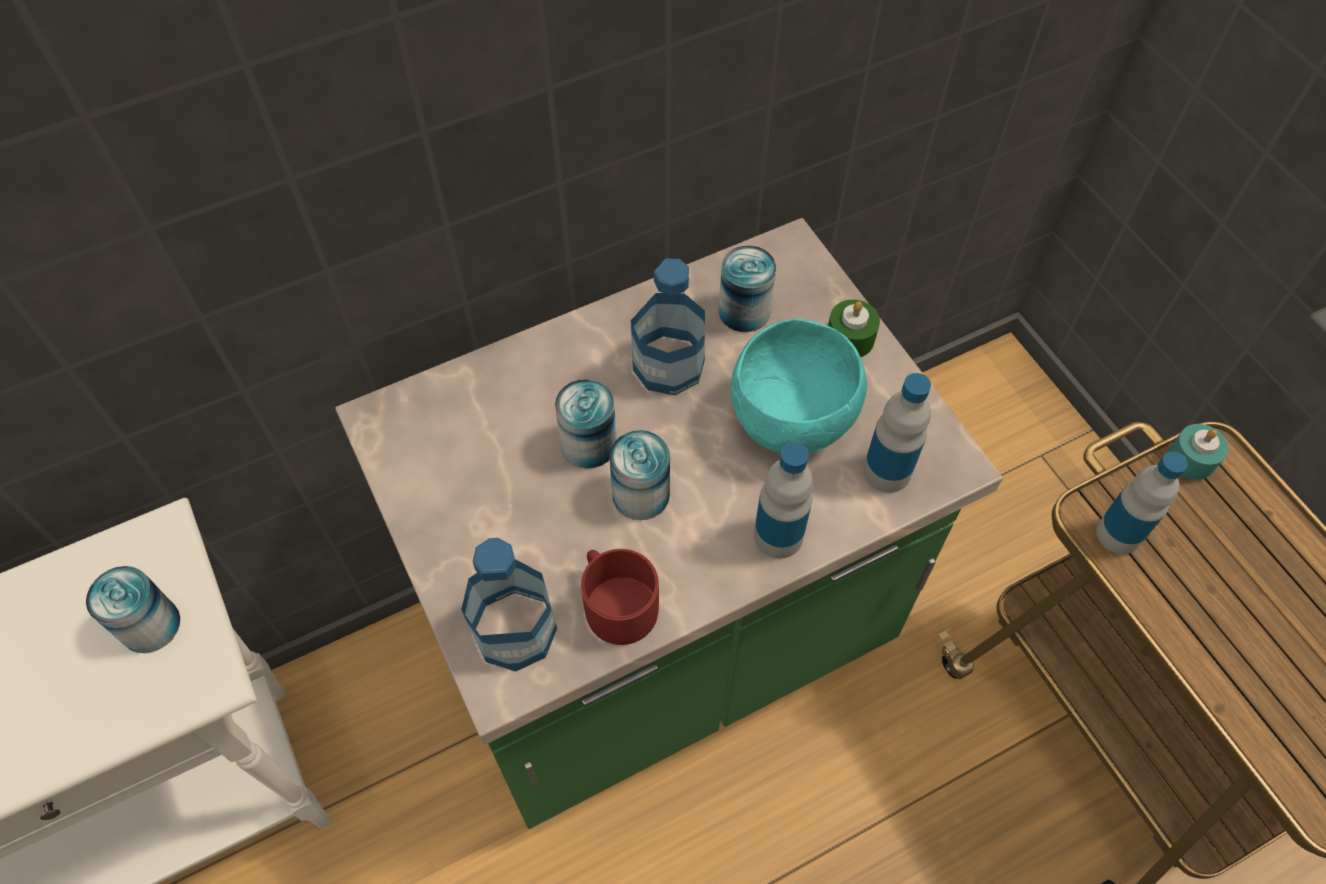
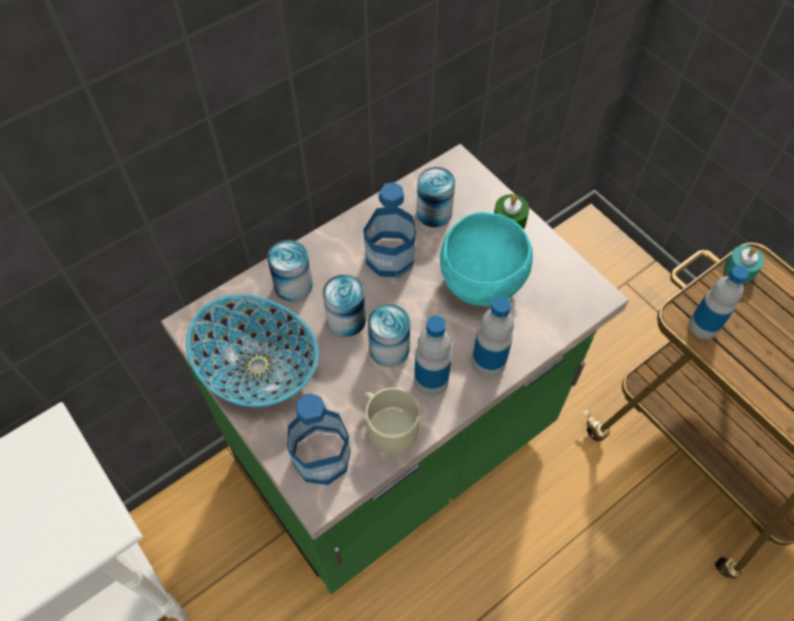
camera: 10 degrees left, 0 degrees up
(150, 625) = (54, 497): can -> can (293, 285)
(453, 492) = (258, 367): none -> bowl
(616, 602) = (387, 425): red mug -> beige mug
(887, 471) = (552, 307): bottle -> bottle (431, 380)

